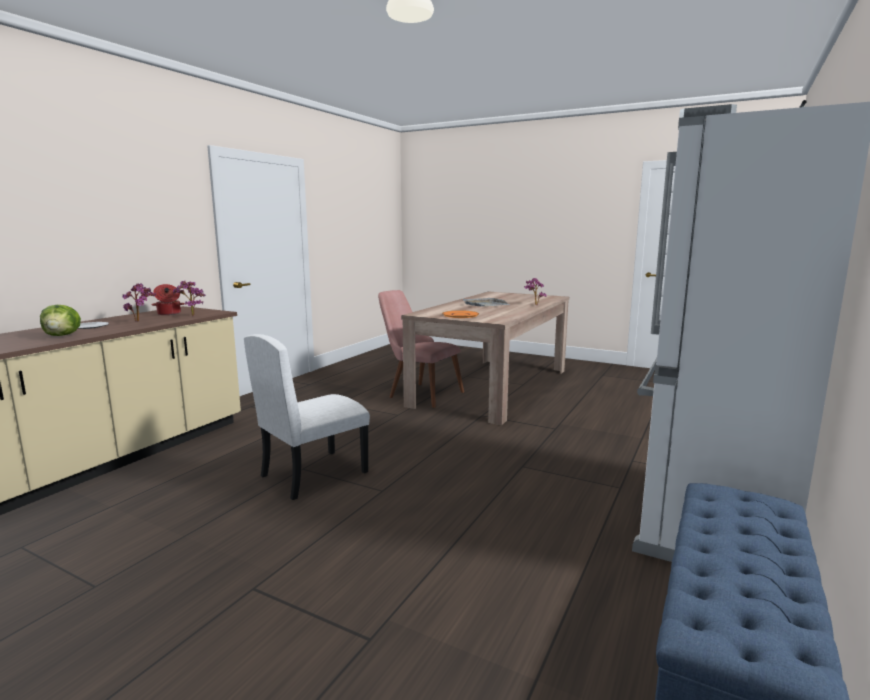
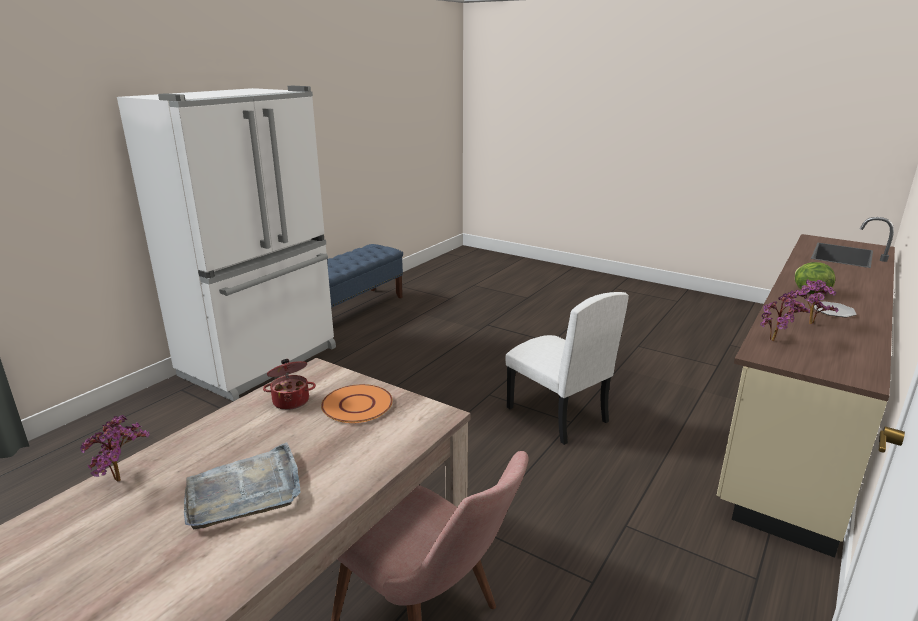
camera: 175 degrees left, 10 degrees up
(169, 314) = (827, 351): cooking pot -> cooking pot (291, 400)
(314, 474) = (556, 415): white chair -> white chair turned 90 degrees clockwise

